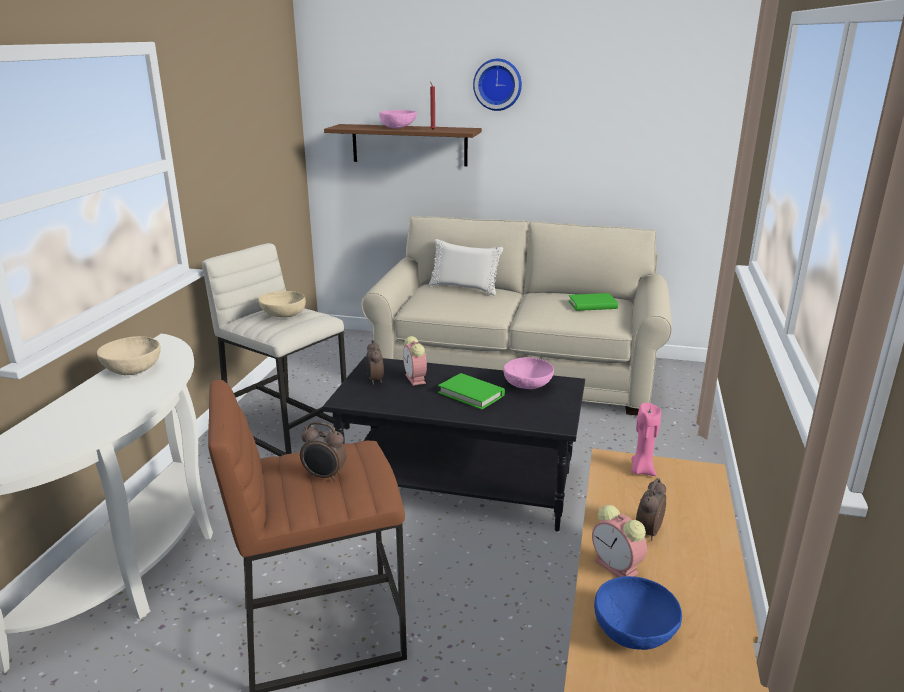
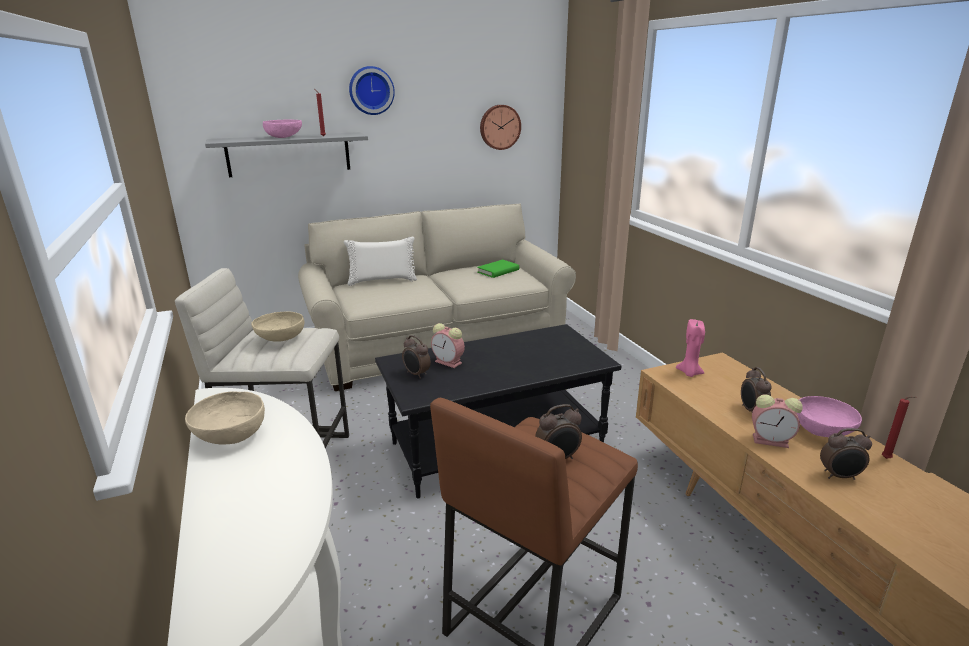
camera: 35 degrees left, 0 degrees up
(409, 145) = (289, 154): brown shelf -> grey shelf
(471, 394) = (509, 360): green book -> none
(528, 386) = (540, 341): pink bowl -> pink bowl (823, 431)
(635, 632) = (839, 476): blue bowl -> alarm clock
(649, 134) = (499, 127): none -> wall clock
(731, 648) = (887, 459): none -> red candle

